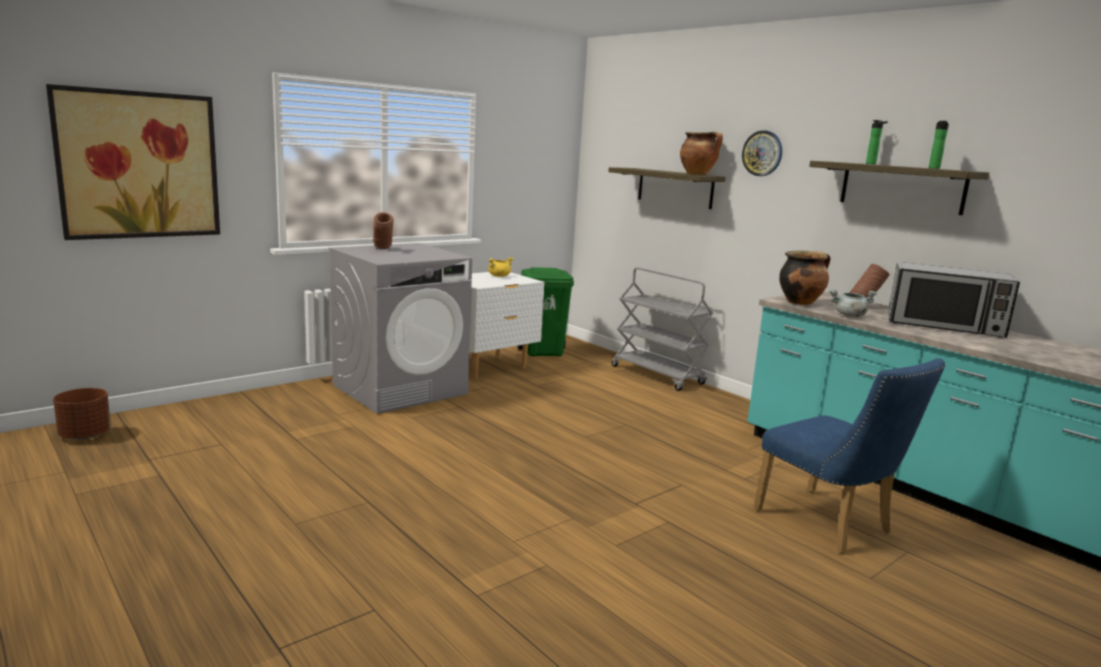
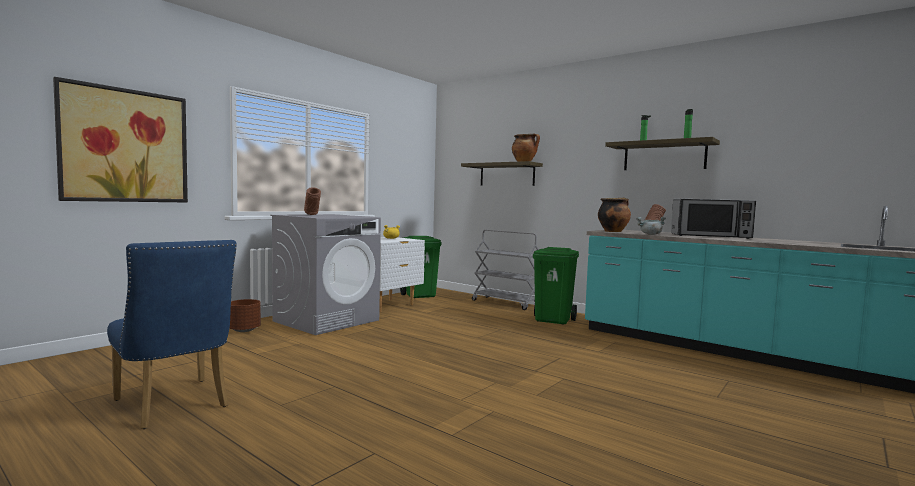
camera: 10 degrees left, 10 degrees down
(85, 435) = (69, 364): brown planter -> brown planter (244, 330)
(710, 414) = (553, 320): none -> green trash can
(762, 153) = (567, 145): wall clock -> none
(831, 525) = (671, 371): blue chair -> blue chair (174, 406)

